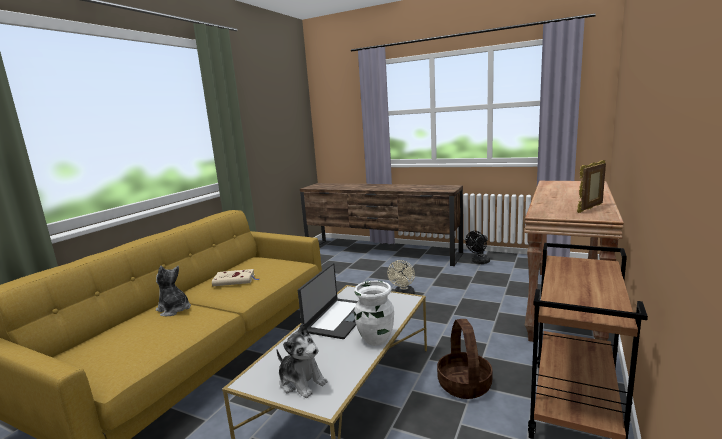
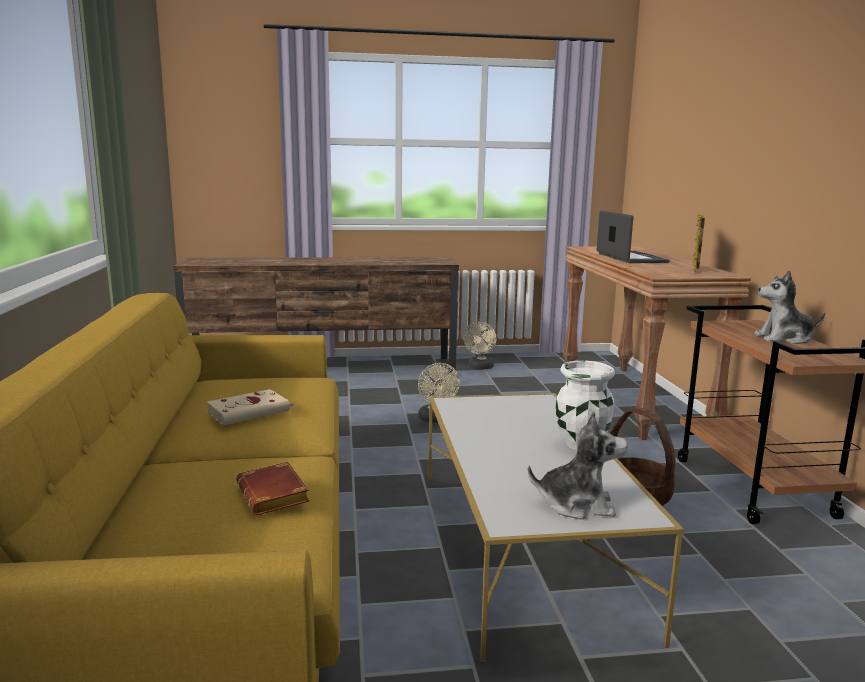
camera: 35 degrees left, 0 degrees up
(167, 332) = (275, 496): none -> brown book
(174, 310) = (208, 469): plush toy -> plush toy (784, 339)
(338, 318) = (492, 433): laptop -> laptop (630, 258)
(479, 262) = (480, 367): black fan -> beige fan

